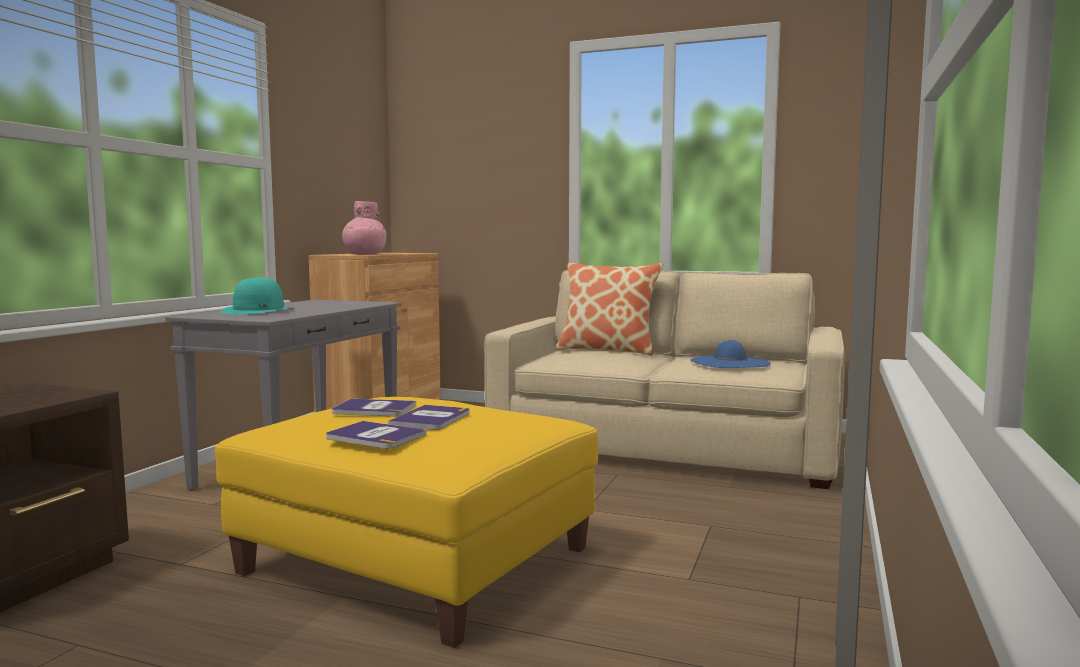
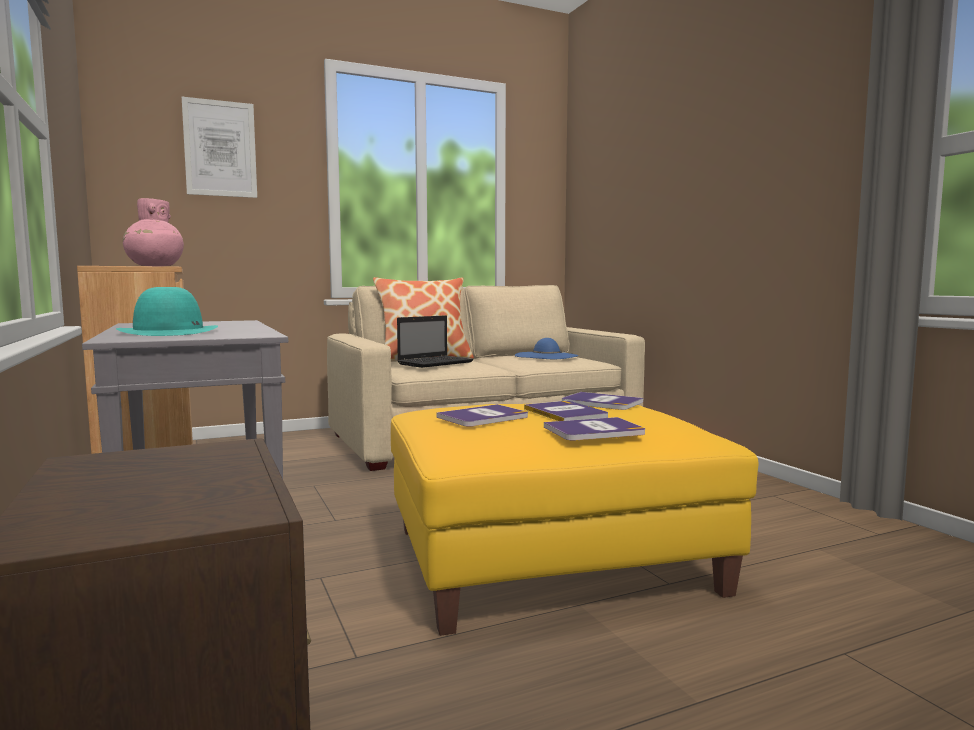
camera: 45 degrees left, 0 degrees up
(479, 144) = (220, 148): none -> picture
(507, 417) = (601, 402): none -> book
(585, 356) = (436, 363): none -> laptop

